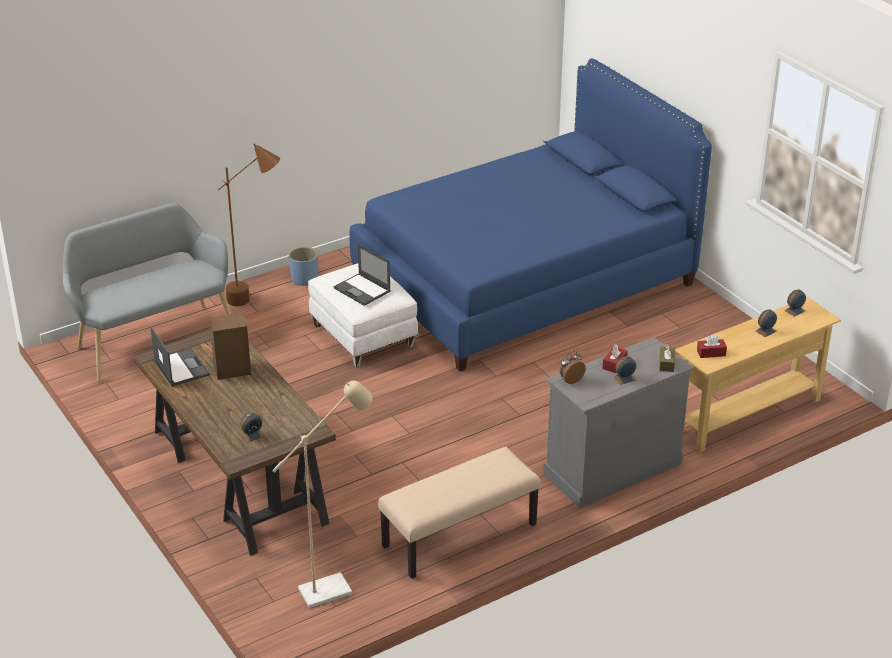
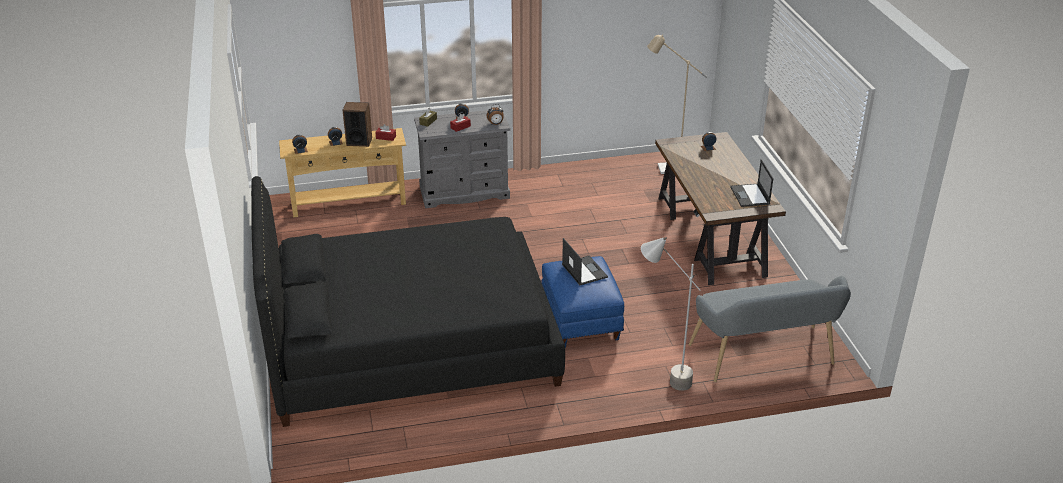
camera: 160 degrees left, 0 degrees up
(232, 370) = (713, 187): speaker -> speaker (359, 141)
(257, 300) = (662, 378): brown floor lamp -> grey floor lamp
(304, 279) = (610, 391): blue planter -> none
(364, 336) = (580, 320): white ottoman -> blue ottoman
(459, 536) = (582, 178): beige bench -> none
(524, 279) = (410, 343): blue bed -> black bed

